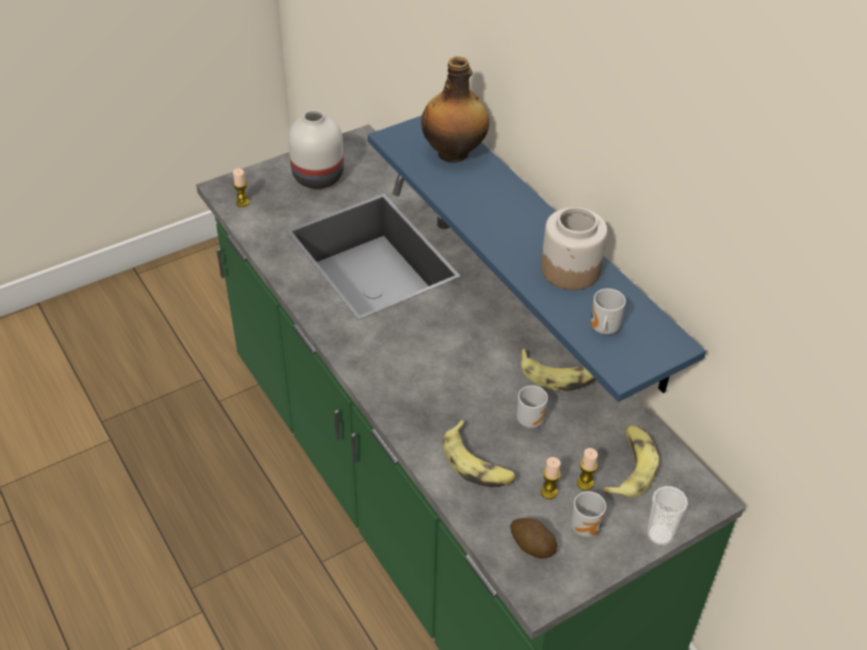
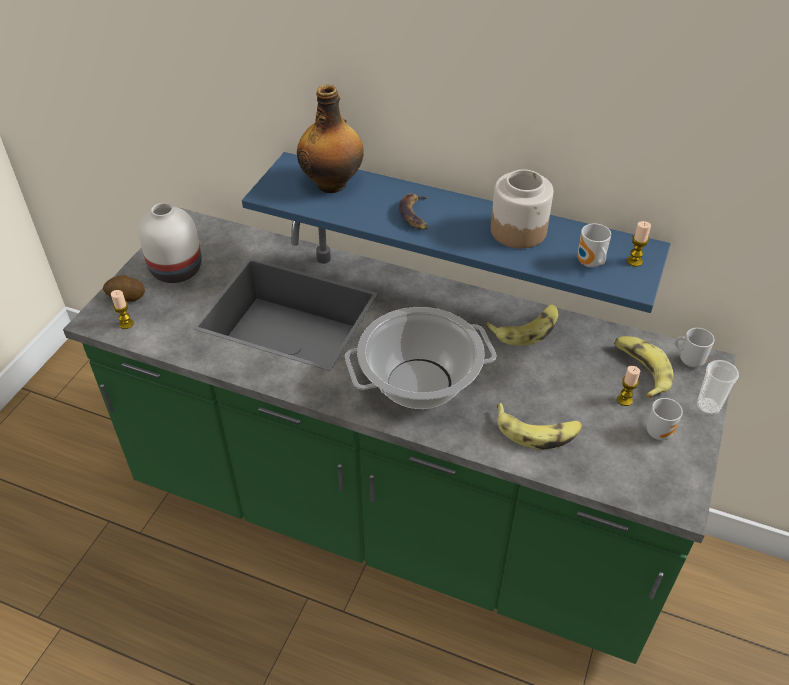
camera: 35 degrees left, 0 degrees up
(419, 369) = (420, 383): none -> cooking pot
(495, 212) = (415, 215): none -> banana
(530, 419) = (539, 375): mug -> mug (689, 360)
(531, 546) = (638, 470): potato -> potato (126, 297)
(549, 492) = (608, 422): candle -> candle (634, 261)

